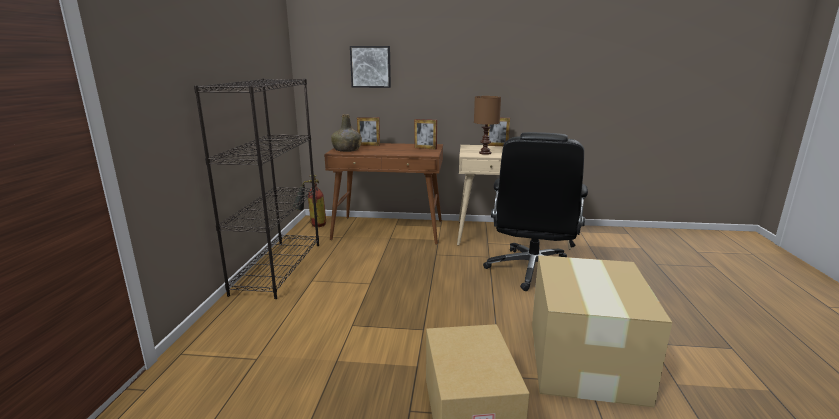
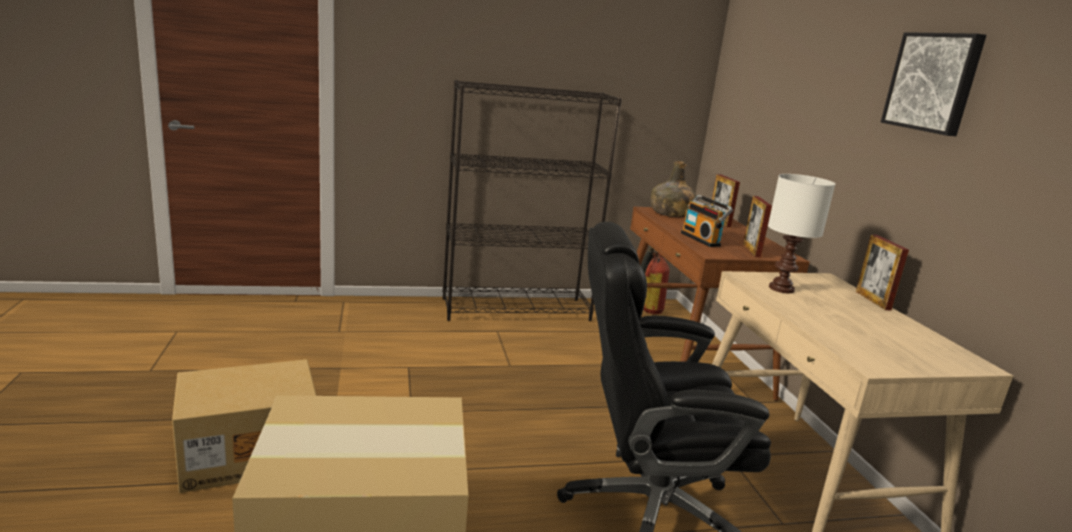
camera: 70 degrees right, 0 degrees up
(371, 67) = (773, 102): picture -> picture (933, 82)
(404, 152) = (702, 239): none -> radio
(485, 153) = (782, 288): brown table lamp -> white table lamp

